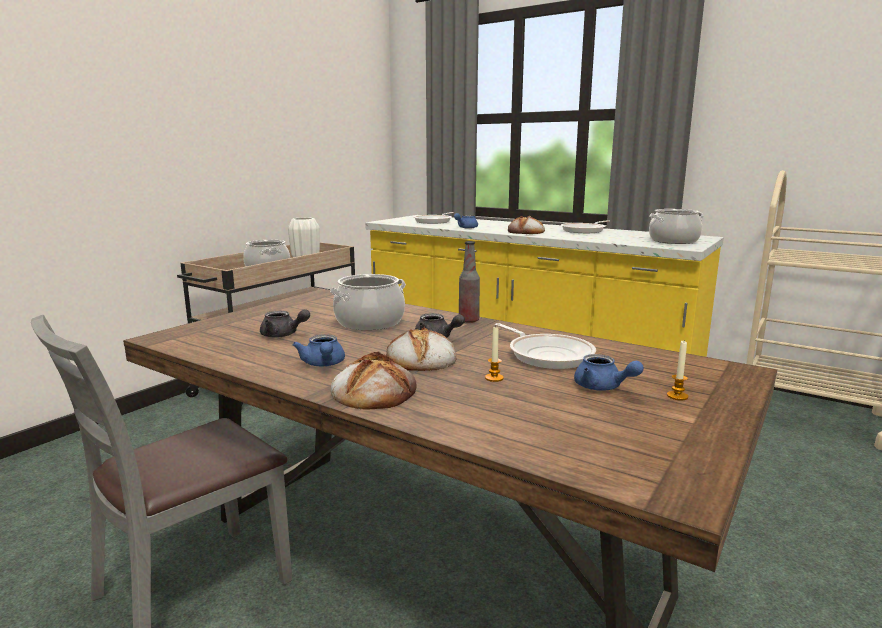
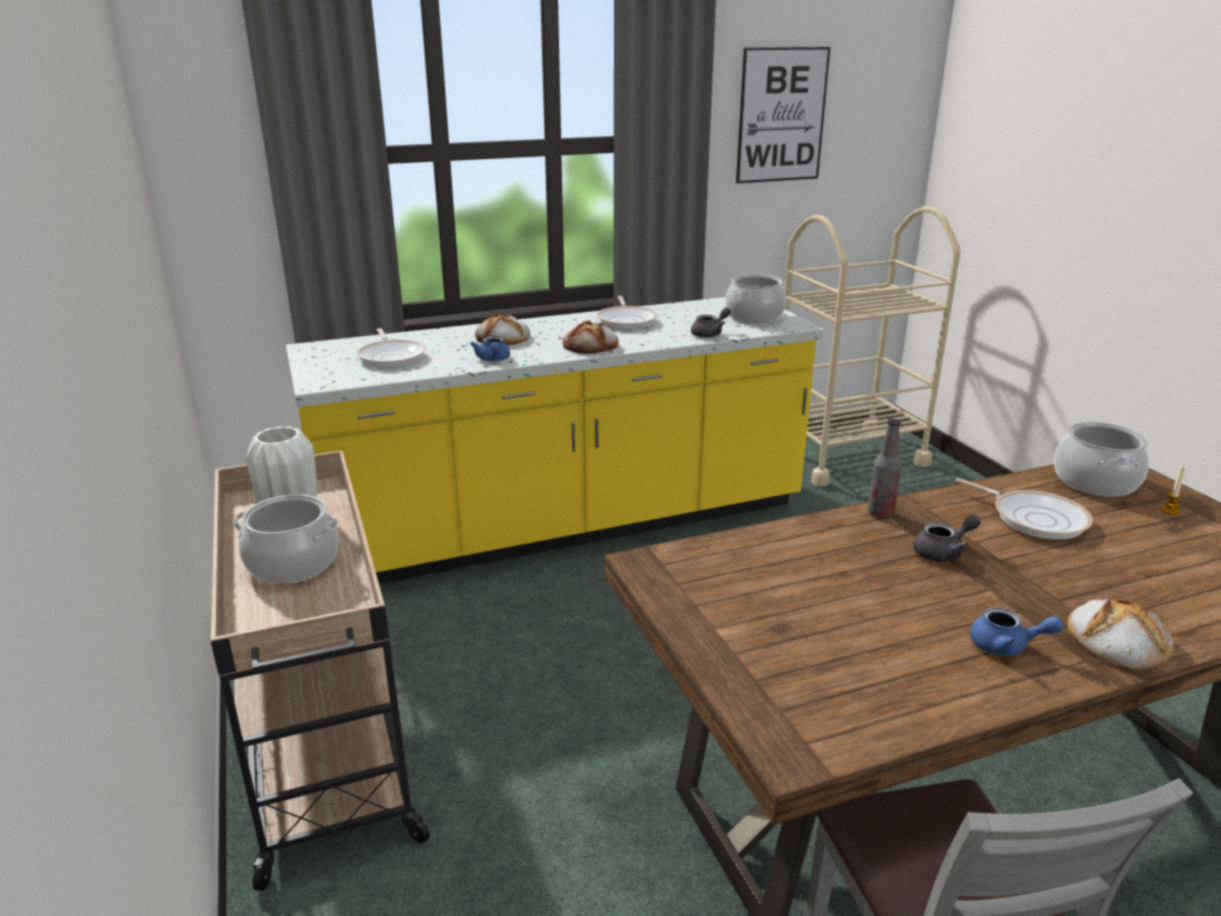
camera: 55 degrees left, 10 degrees up
(283, 335) = (857, 645): grey teapot -> grey teapot (710, 334)
(370, 322) = (840, 571): cooking pot -> cooking pot (1096, 482)
(420, 360) = (1018, 584): bread -> bread (503, 338)
(494, 378) = (1096, 566): candle -> none
(548, 355) = (1034, 518): frying pan -> frying pan turned 45 degrees clockwise
(602, 387) = (1139, 529): blue teapot -> none
(785, 90) = (781, 115): none -> picture

